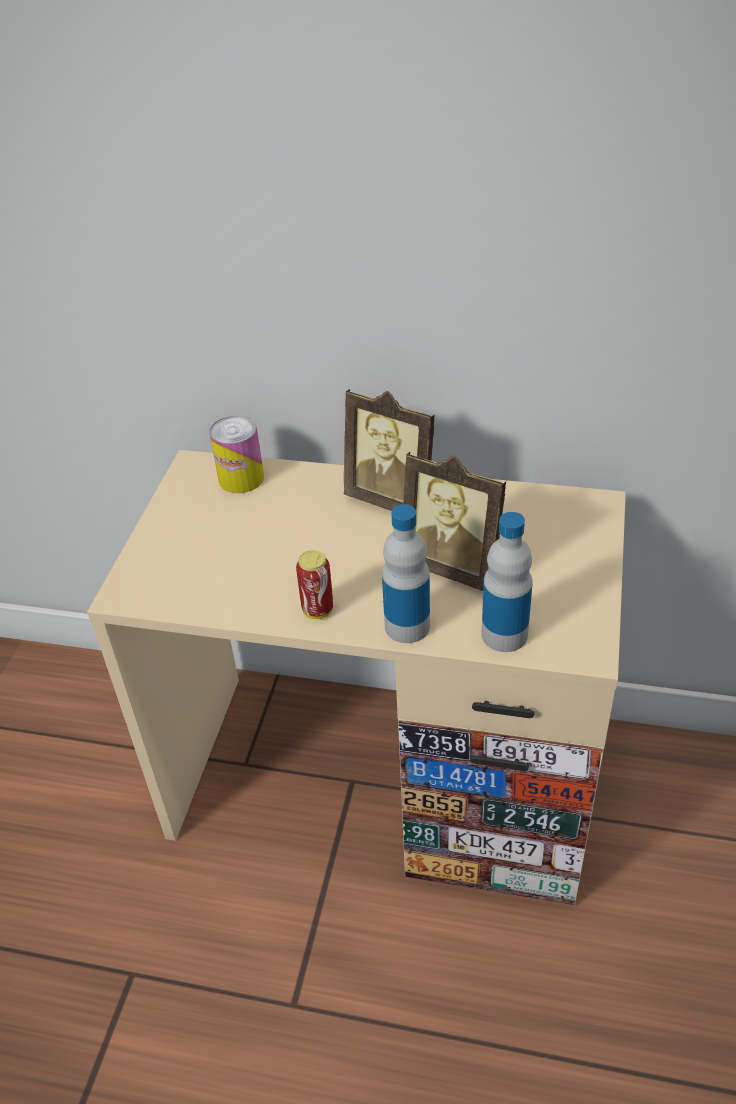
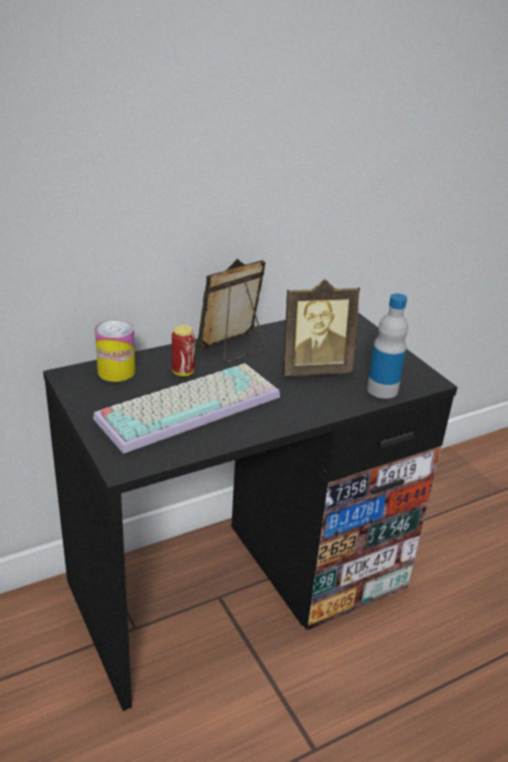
camera: 45 degrees left, 10 degrees down
(262, 553) = (189, 405): none -> keyboard
(318, 610) = (267, 420): can -> can (183, 372)
(384, 780) = (239, 585): beige desk -> black desk
(394, 499) = (234, 349): picture frame -> picture frame turned 150 degrees clockwise
(407, 626) = (328, 406): bottle -> none

